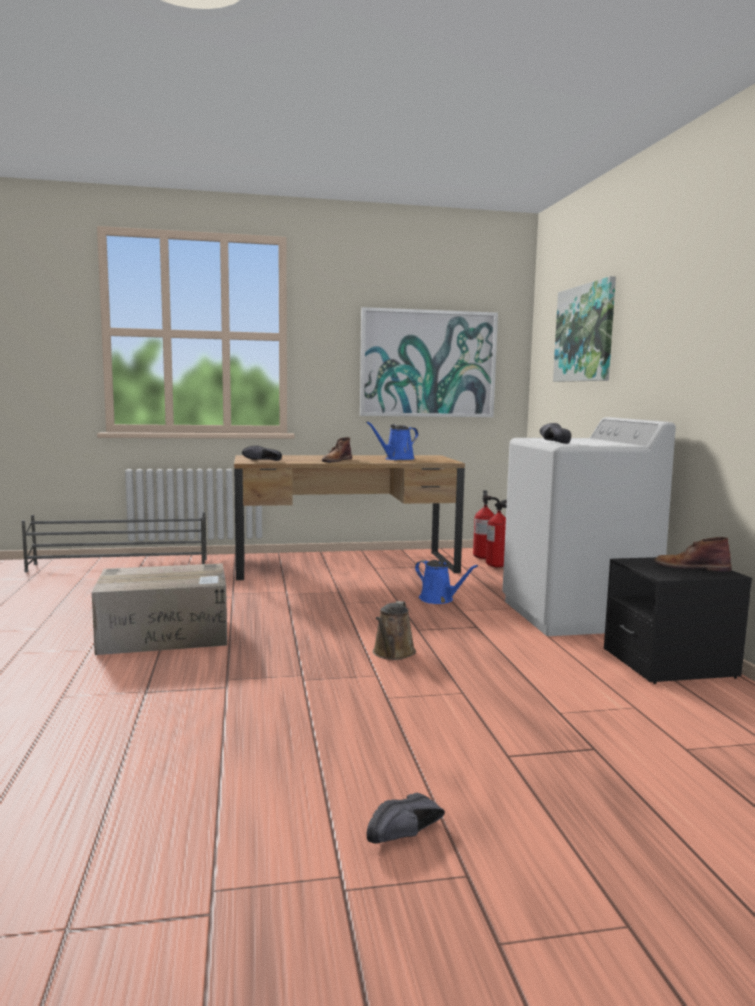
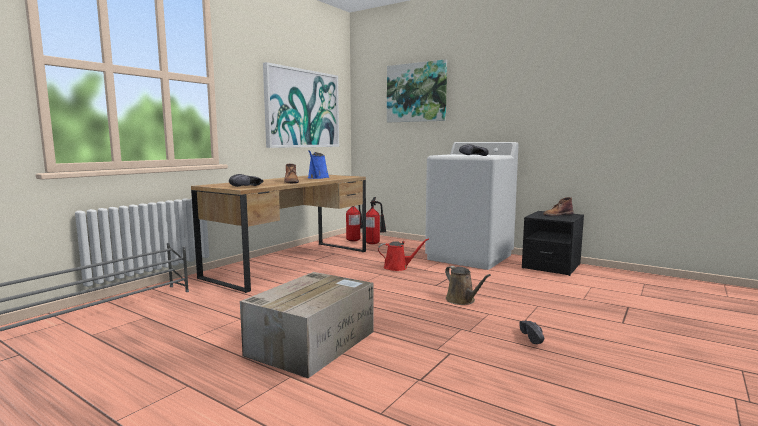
camera: 45 degrees left, 0 degrees up
(407, 835) = (696, 369): black shoe -> black shoe (534, 338)
(439, 599) = (398, 267): blue watering can -> red watering can

